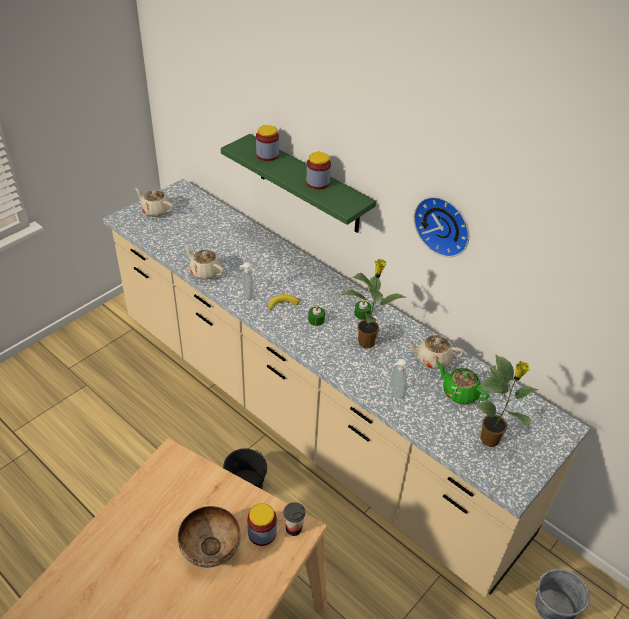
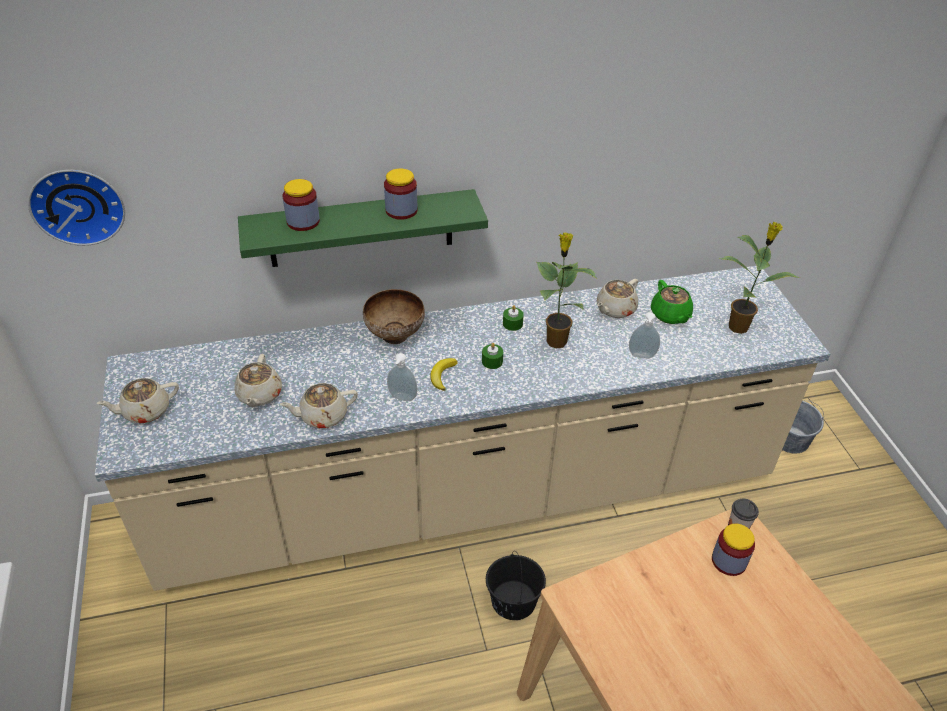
camera: 55 degrees left, 0 degrees up
(200, 241) = (259, 395): none -> beige teapot
(210, 551) = (730, 619): bowl -> bowl (394, 336)
(444, 224) = (573, 164): wall clock -> wall clock (78, 204)
(459, 393) = (670, 315): green teapot -> green teapot turned 90 degrees counterclockwise

